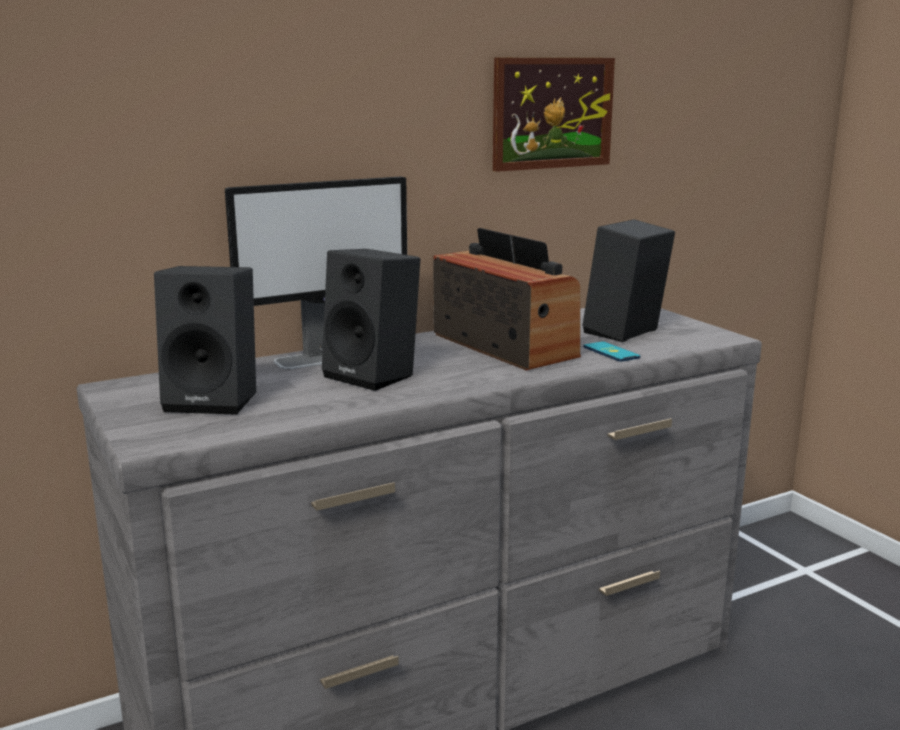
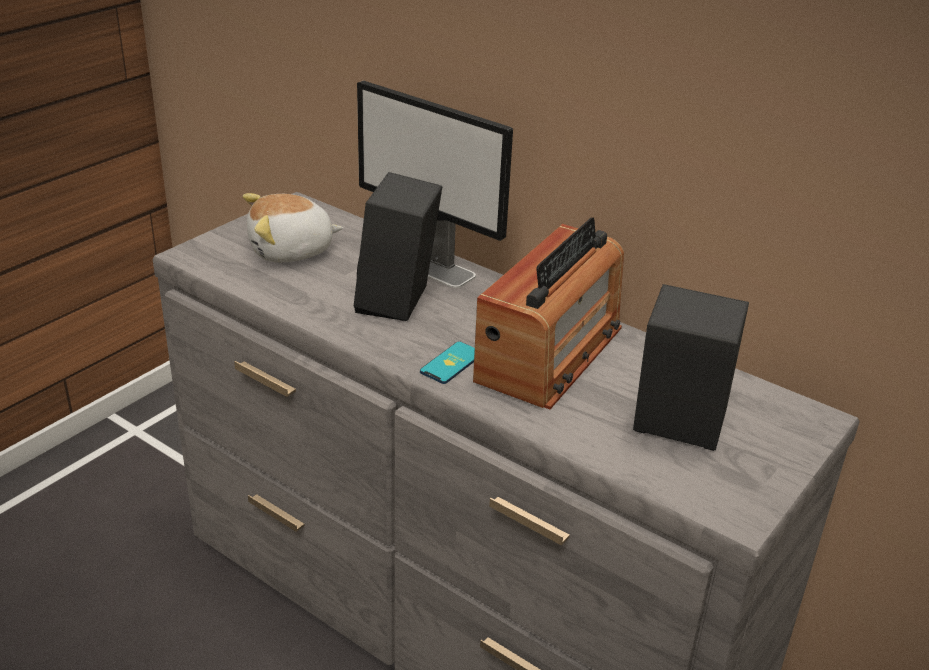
camera: 65 degrees right, 15 degrees up
(216, 400) = (291, 251): black speaker -> plush toy
(552, 113) = (778, 116): picture -> none
(611, 352) = (585, 428): phone -> phone (451, 363)

